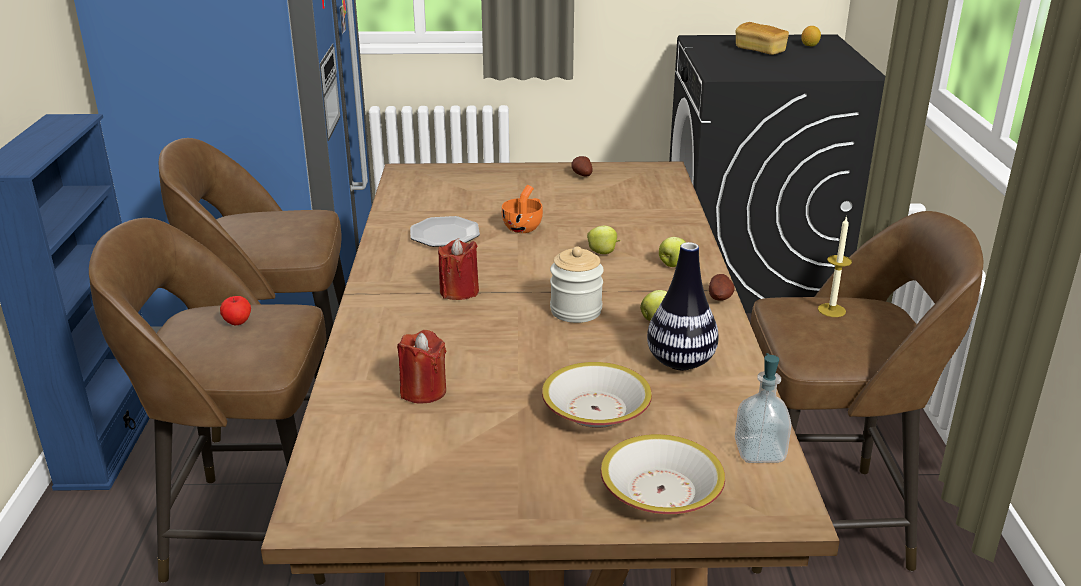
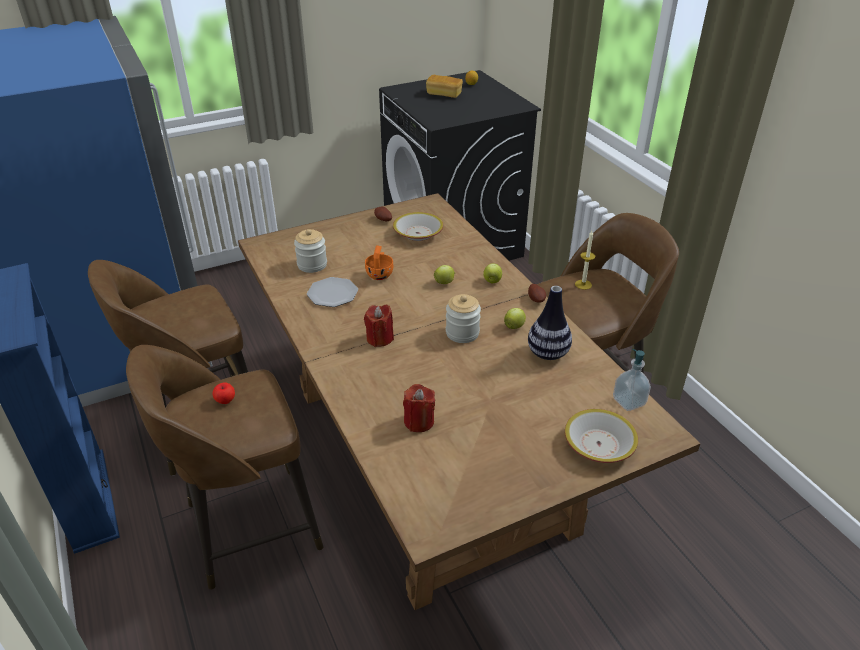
camera: 25 degrees left, 10 degrees up
(448, 202) = (312, 265): none -> jar
(595, 410) = (526, 402): bowl -> bowl (417, 233)

